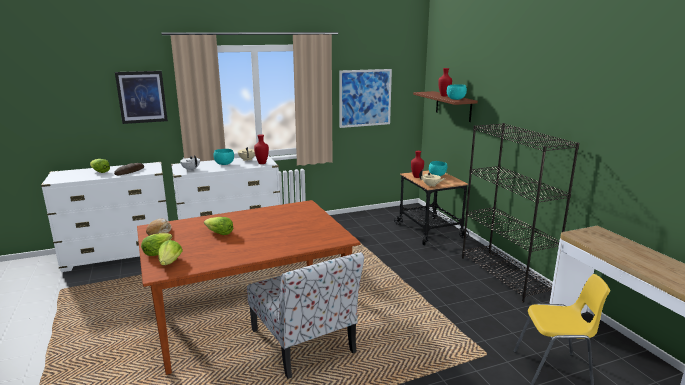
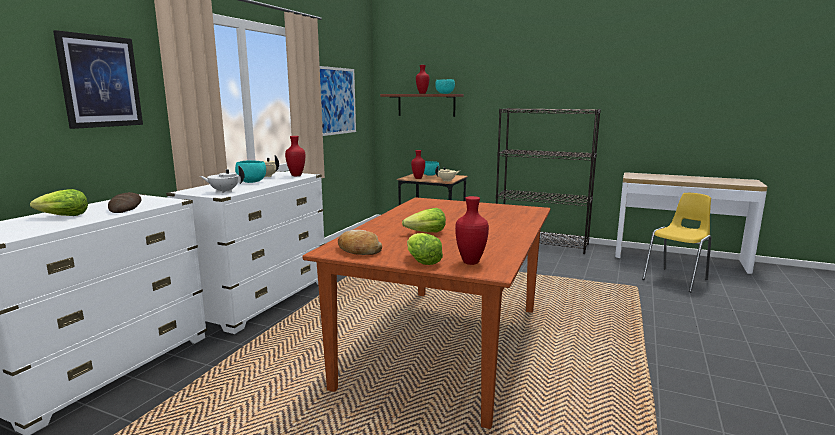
camera: 45 degrees left, 5 degrees down
(170, 262) = (470, 262): lettuce -> red vase
(304, 342) = (531, 337): chair -> none

